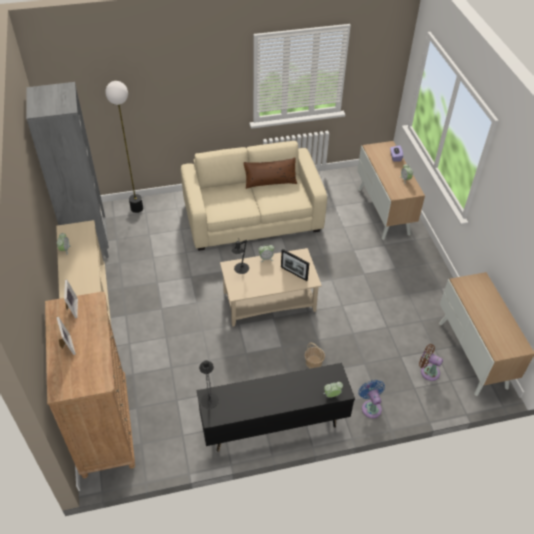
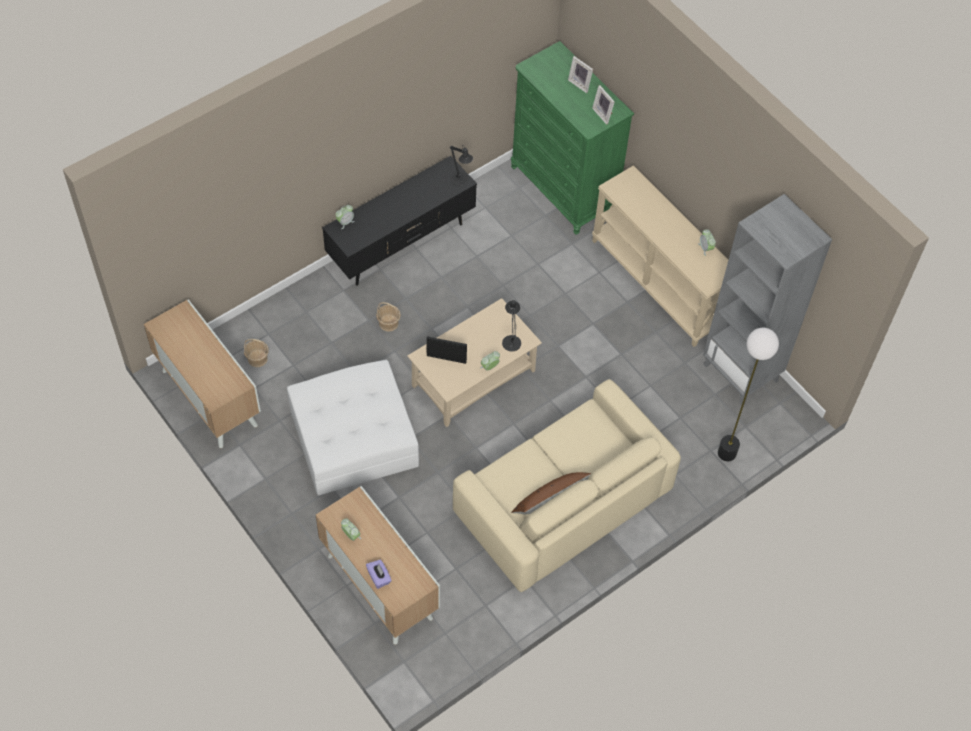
camera: 155 degrees right, 10 degrees up
(104, 426) = (563, 189): brown dresser -> green dresser
(370, 407) = (310, 297): blue fan -> none
(371, 293) = (353, 437): none -> white ottoman
(428, 371) = (257, 358): brown fan -> basket

